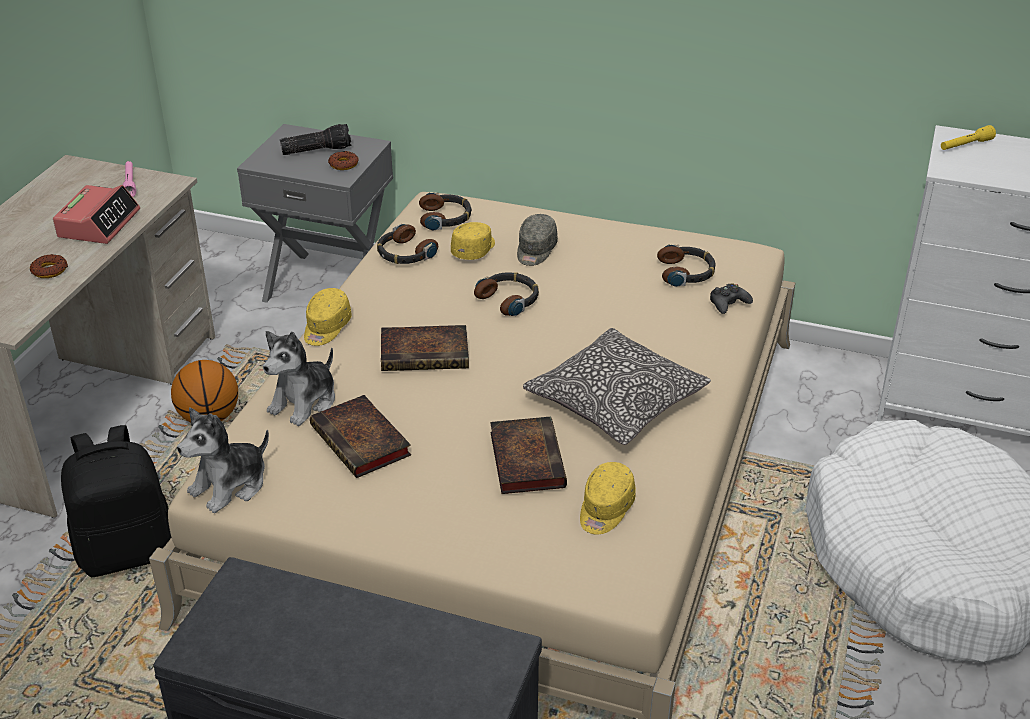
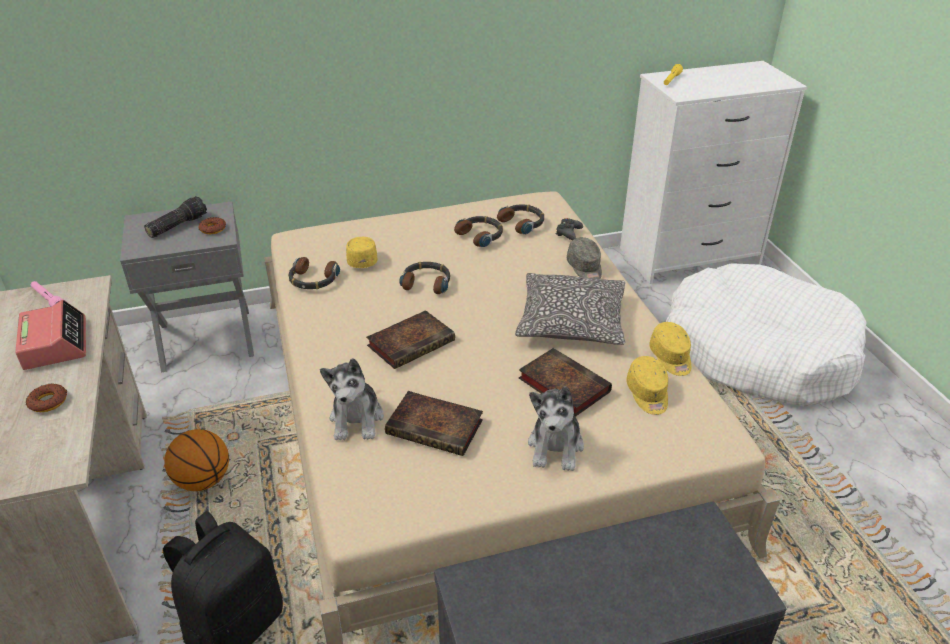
camera: 35 degrees left, 0 degrees up
(230, 486) = (369, 512): plush toy -> plush toy (556, 446)
(326, 328) = (311, 356): yellow cap -> yellow cap (671, 358)
(445, 218) = (316, 245): headphones -> headphones (480, 235)
(535, 250) = (407, 244): grey cap -> grey cap (585, 268)

